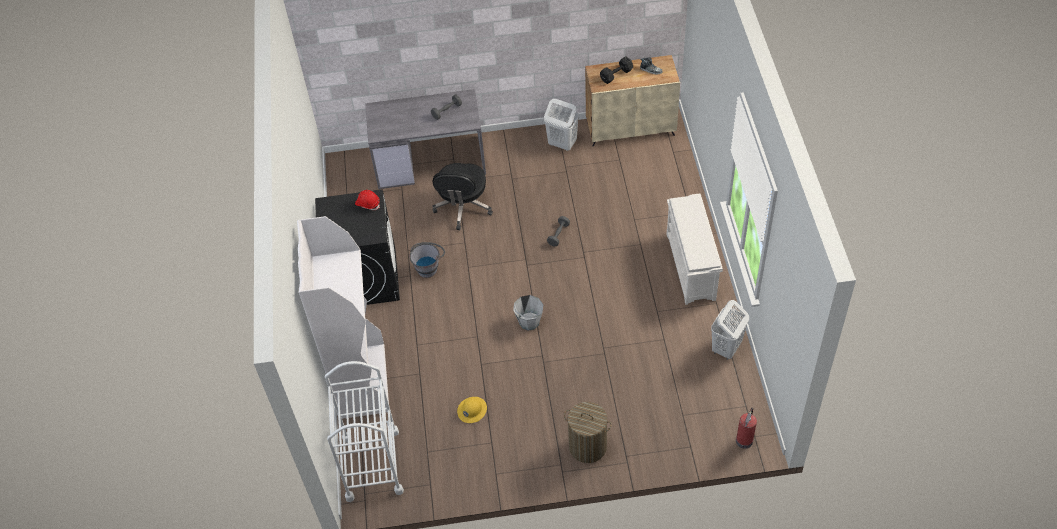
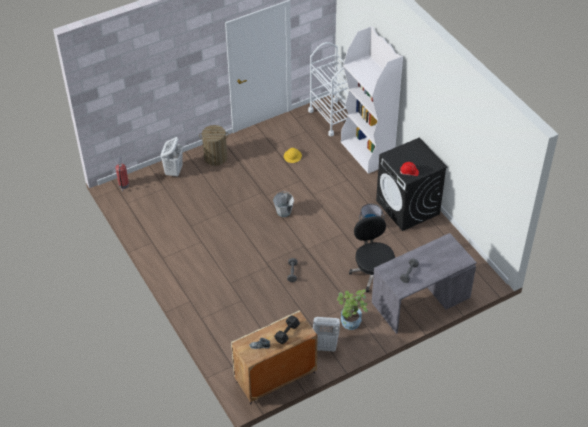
camera: 155 degrees right, 5 degrees down
(522, 158) = (350, 324): none -> potted plant
(691, 267) = (187, 277): white shoe rack -> none
(726, 348) = (148, 231): white laundry basket -> white laundry basket (174, 171)

